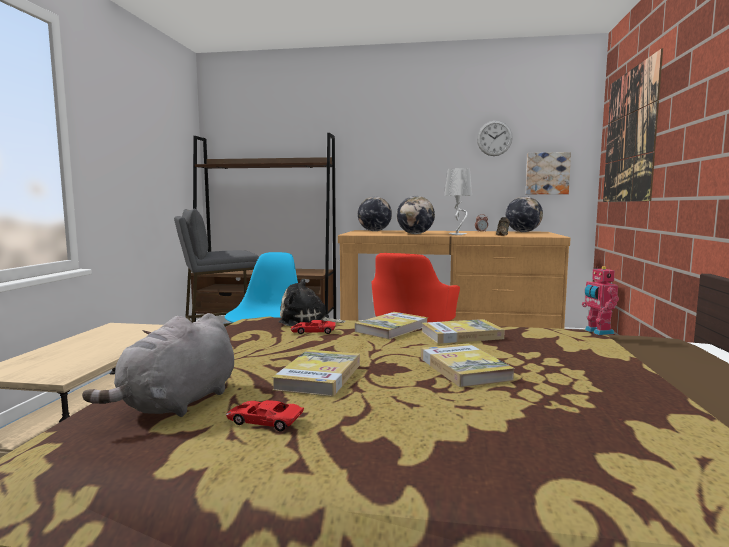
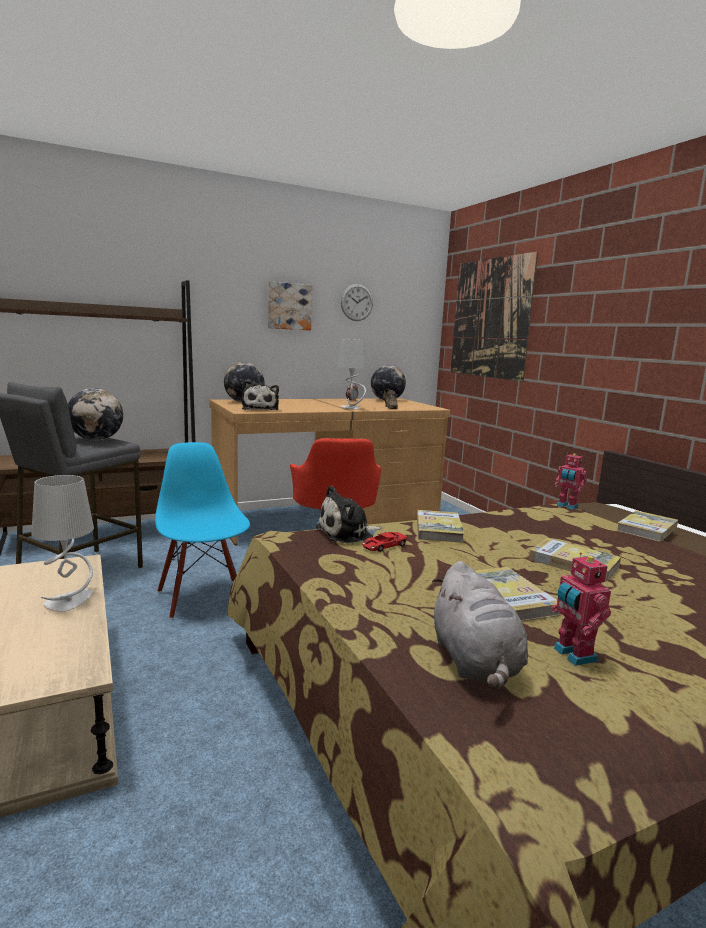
camera: 35 degrees left, 5 degrees up
(124, 344) = (69, 601): none -> grey table lamp
(264, 421) = (573, 655): red toy car -> toy robot
(370, 233) = (260, 409): none -> plush toy
(415, 234) = (308, 408): globe -> globe (96, 440)
(461, 335) = (500, 527): book -> book (647, 529)
(547, 173) = (401, 342): picture -> picture (289, 306)

